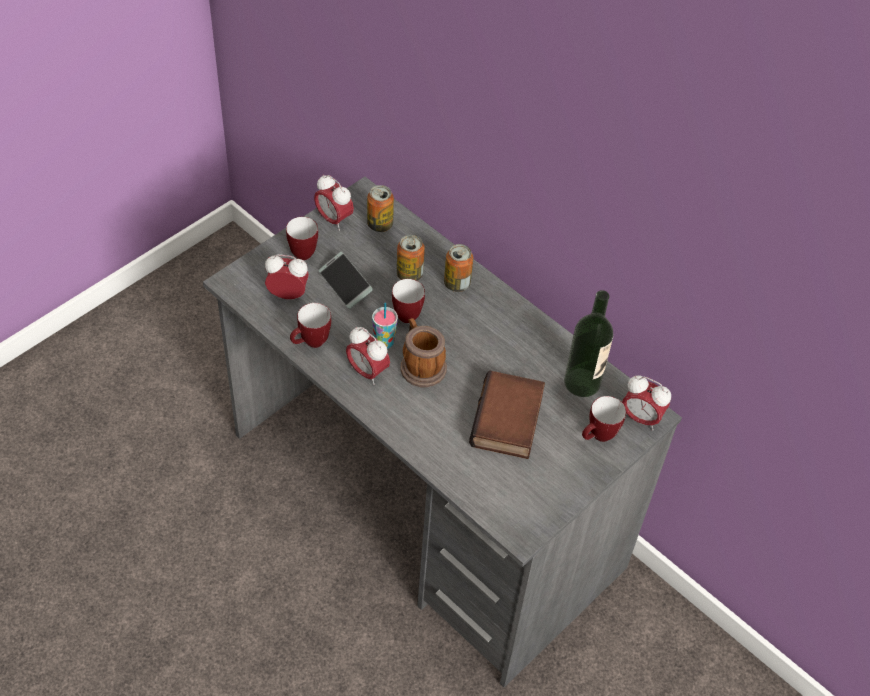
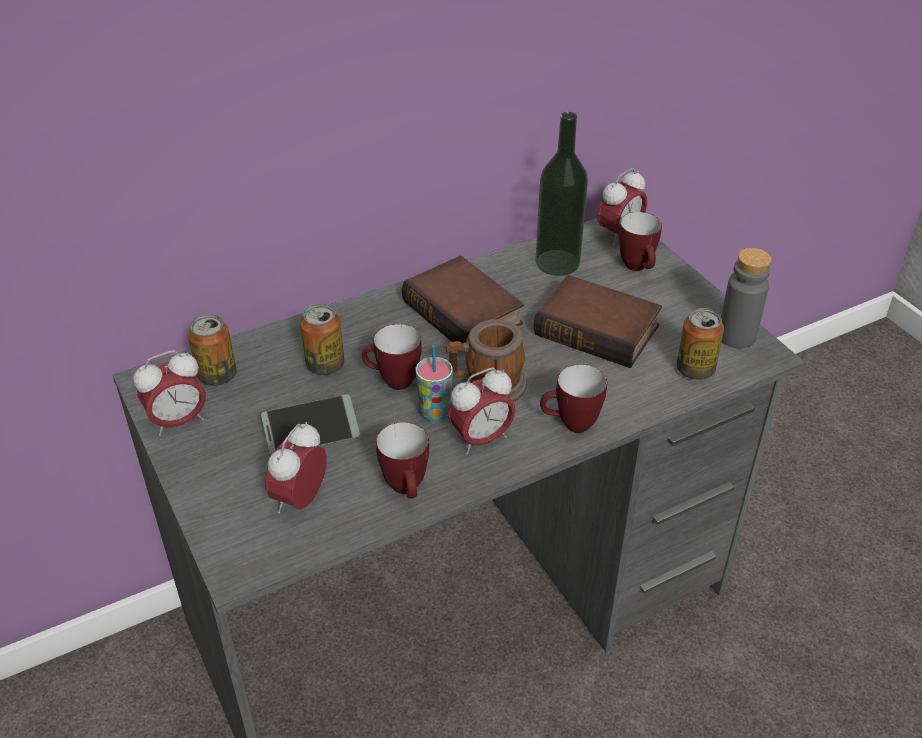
camera: 70 degrees left, 10 degrees down
(301, 251) = (220, 469): mug -> mug (570, 425)
(457, 283) = (363, 326): can -> can (695, 370)
(496, 337) = (466, 312): none -> book
(536, 513) = (736, 336): none -> grey bottle

